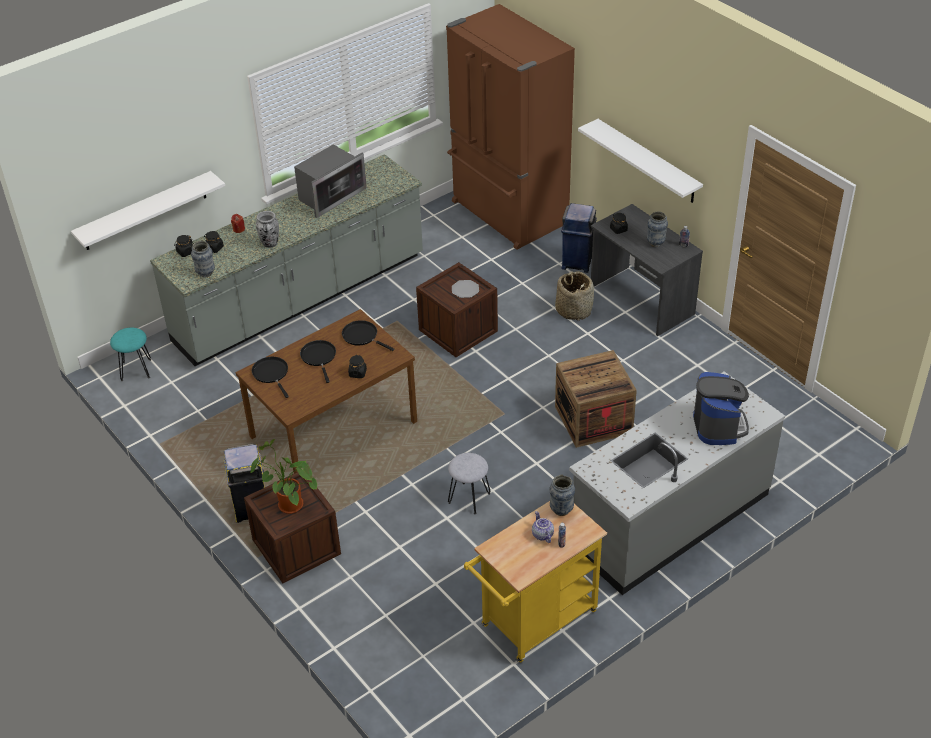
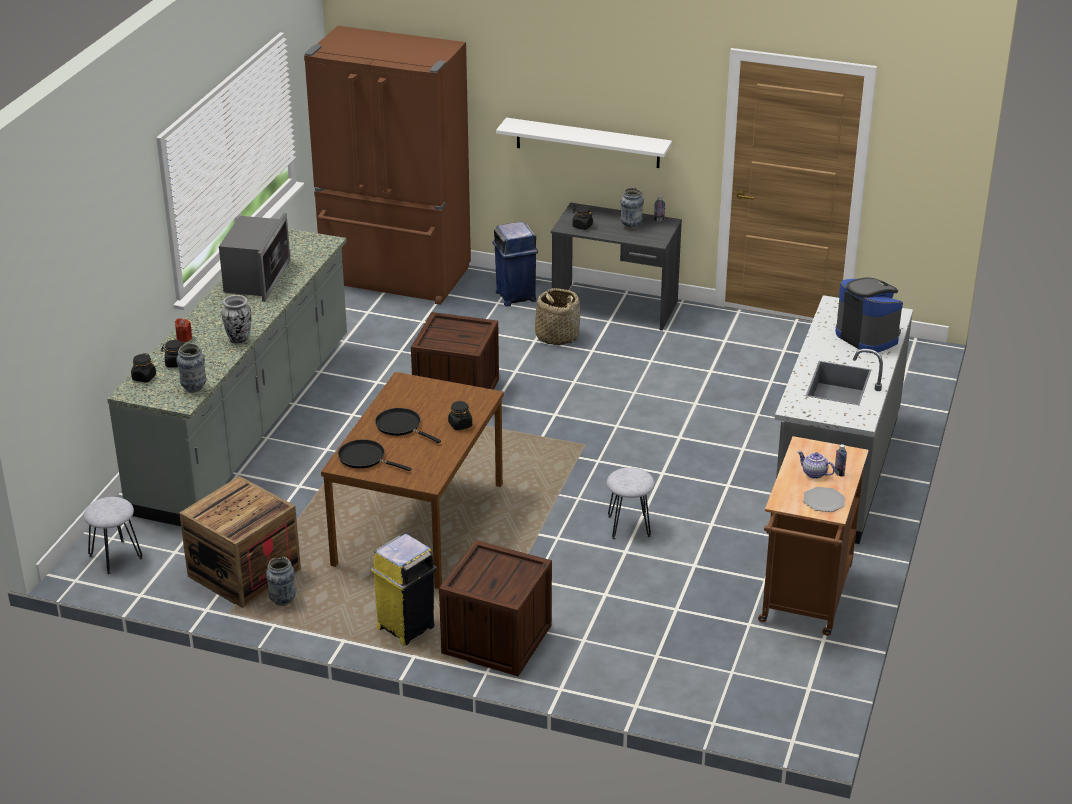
camera: 35 degrees left, 10 degrees down
(135, 370) = (115, 557): turquoise stool -> grey stool
(145, 211) = (86, 335): white shelf -> none
(287, 505) = (494, 577): potted plant -> none
(362, 336) = (426, 393): black frying pan -> none
(465, 289) = (464, 333): plate -> plate (823, 501)
(533, 623) = (805, 599): yellow cart -> brown cart
(561, 510) = (808, 449): vase -> vase (282, 601)
(593, 420) = (677, 418): crate -> crate (244, 573)

